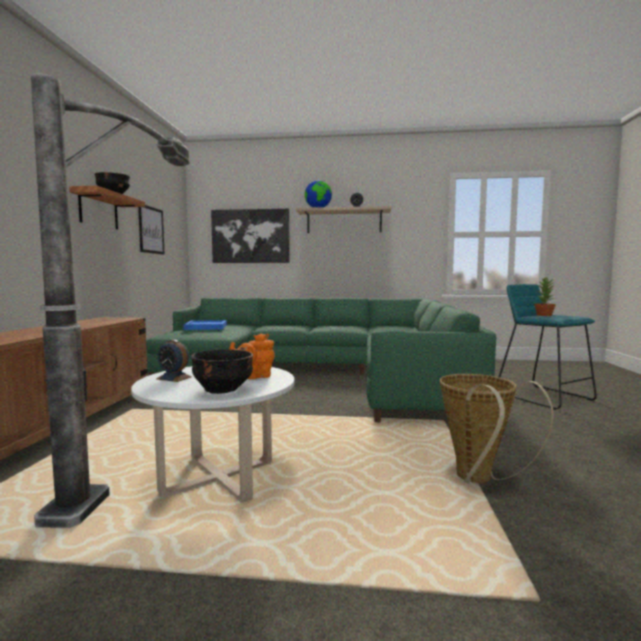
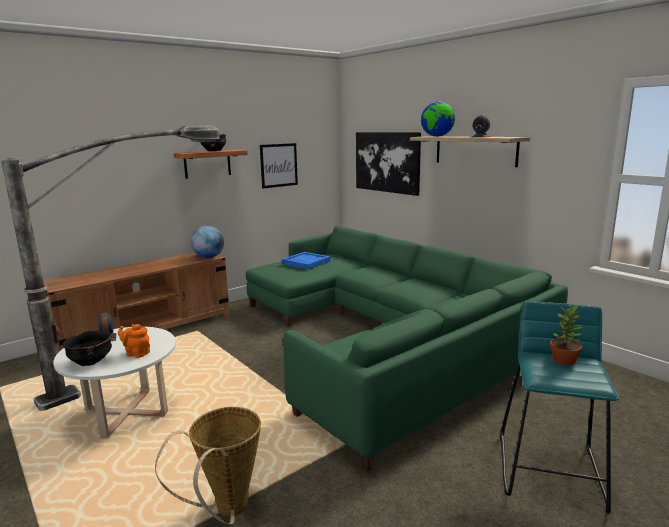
camera: 45 degrees right, 10 degrees up
(125, 318) = (209, 257): none -> globe

